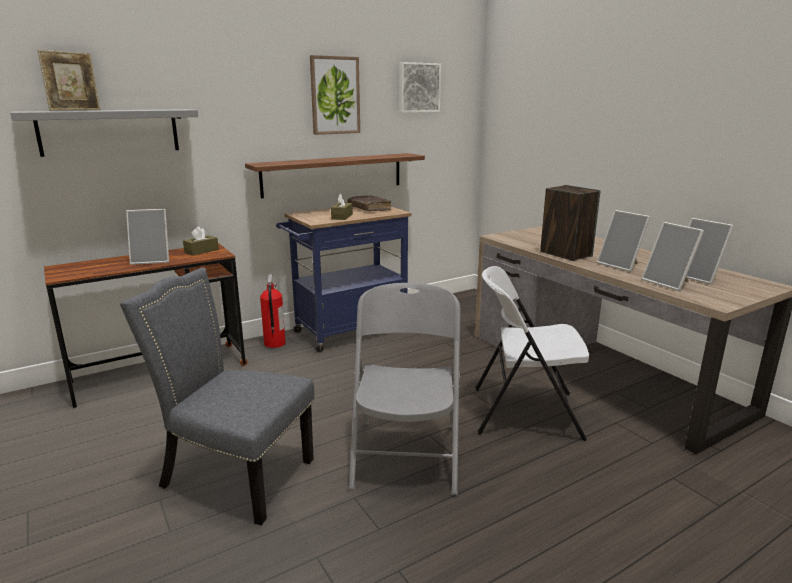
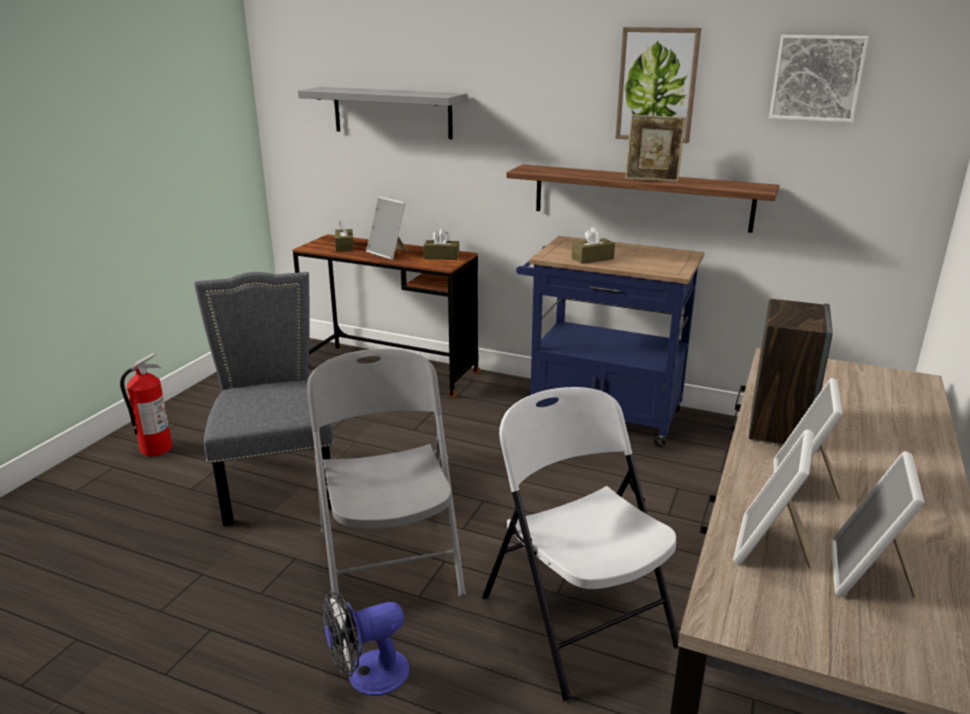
camera: 55 degrees right, 5 degrees up
(75, 110) = (357, 89): picture frame -> picture frame (652, 180)
(95, 268) = (344, 247): none -> brown tissue box
(274, 344) = (513, 390): fire extinguisher -> fire extinguisher (155, 449)
(369, 208) = (660, 257): brown book -> none
(406, 455) = (390, 561): grey chair -> grey chair turned 75 degrees counterclockwise
(516, 503) = (367, 676): none -> fan

